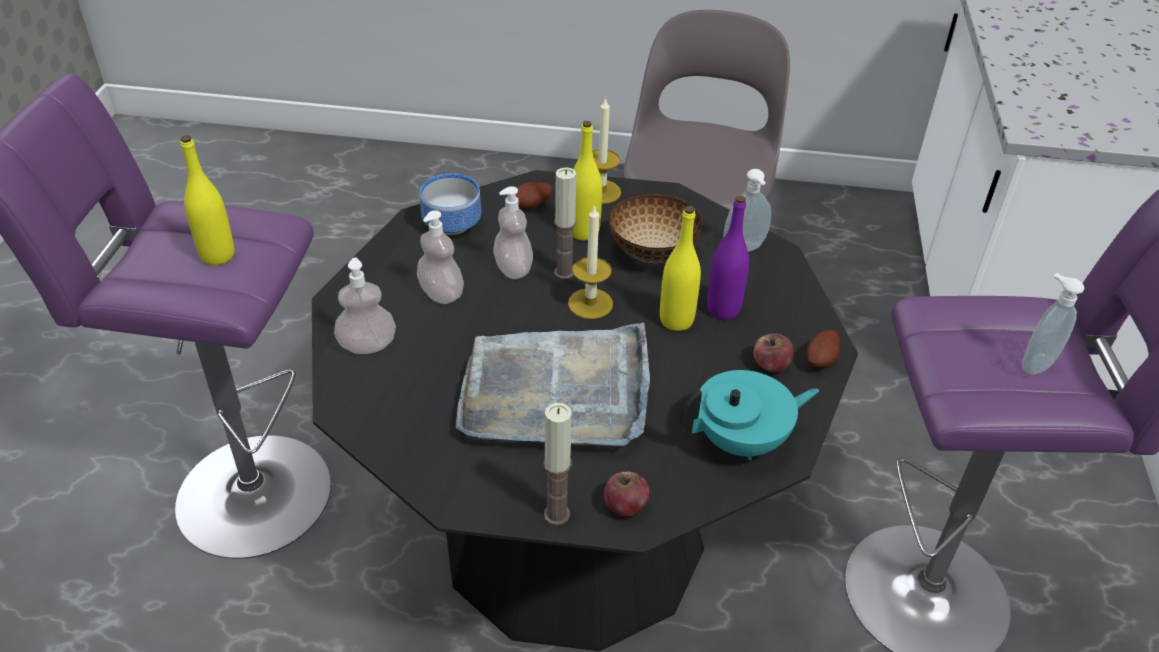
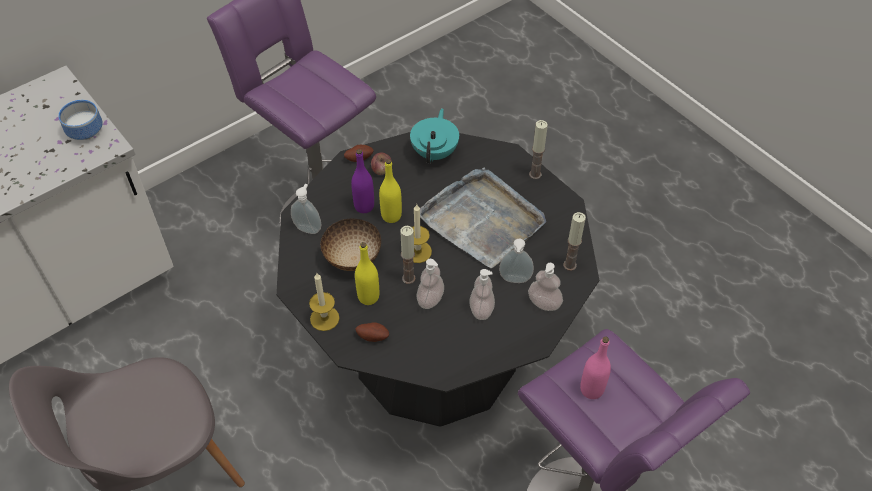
camera: 135 degrees left, 10 degrees up
(217, 255) = (591, 389): yellow bottle -> pink bottle
(372, 411) = (569, 265): none -> candle
(453, 226) = (430, 353): bowl -> bowl (86, 130)
(625, 506) = (507, 161): apple -> none
(742, 441) = (435, 152): turquoise teapot -> turquoise teapot turned 75 degrees clockwise
(1035, 363) = (305, 83): soap dispenser -> soap dispenser (515, 280)

